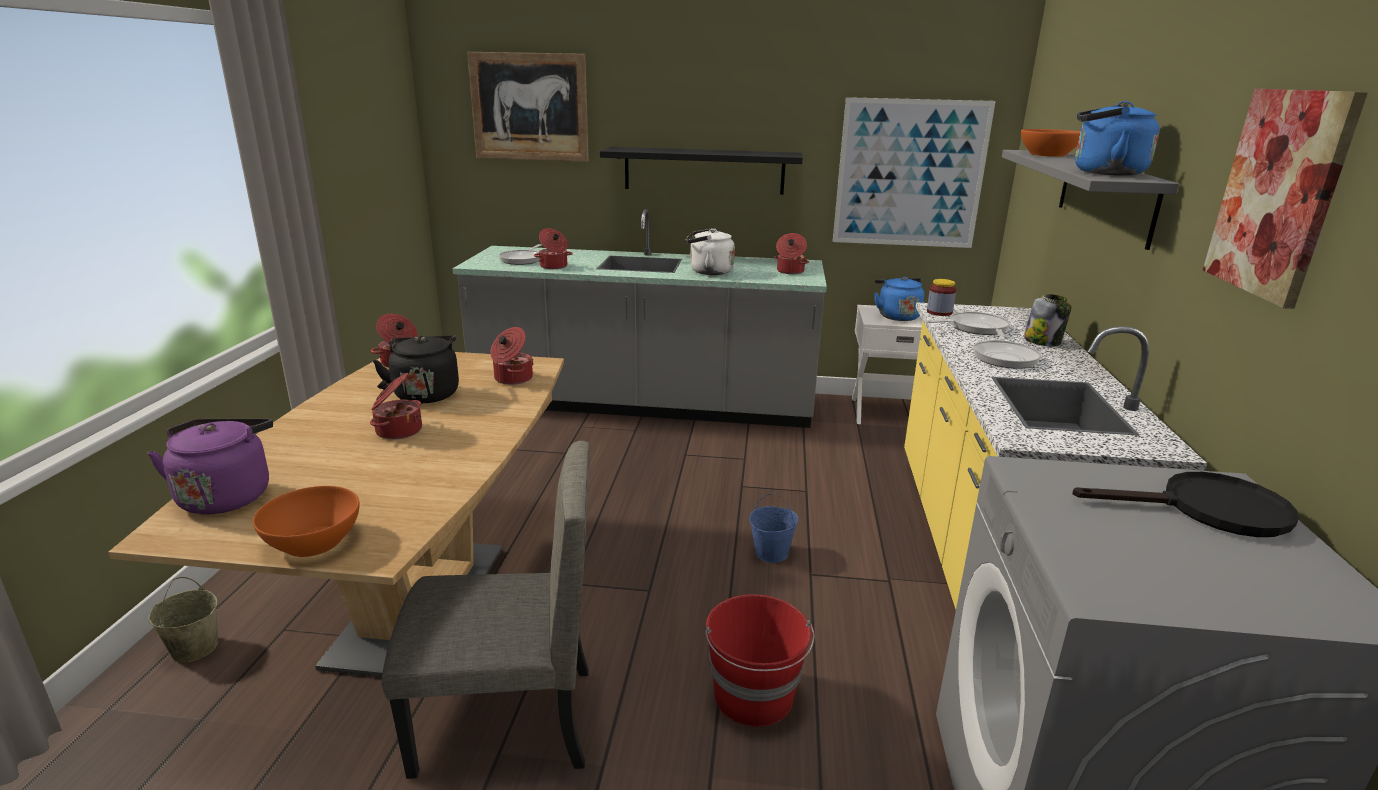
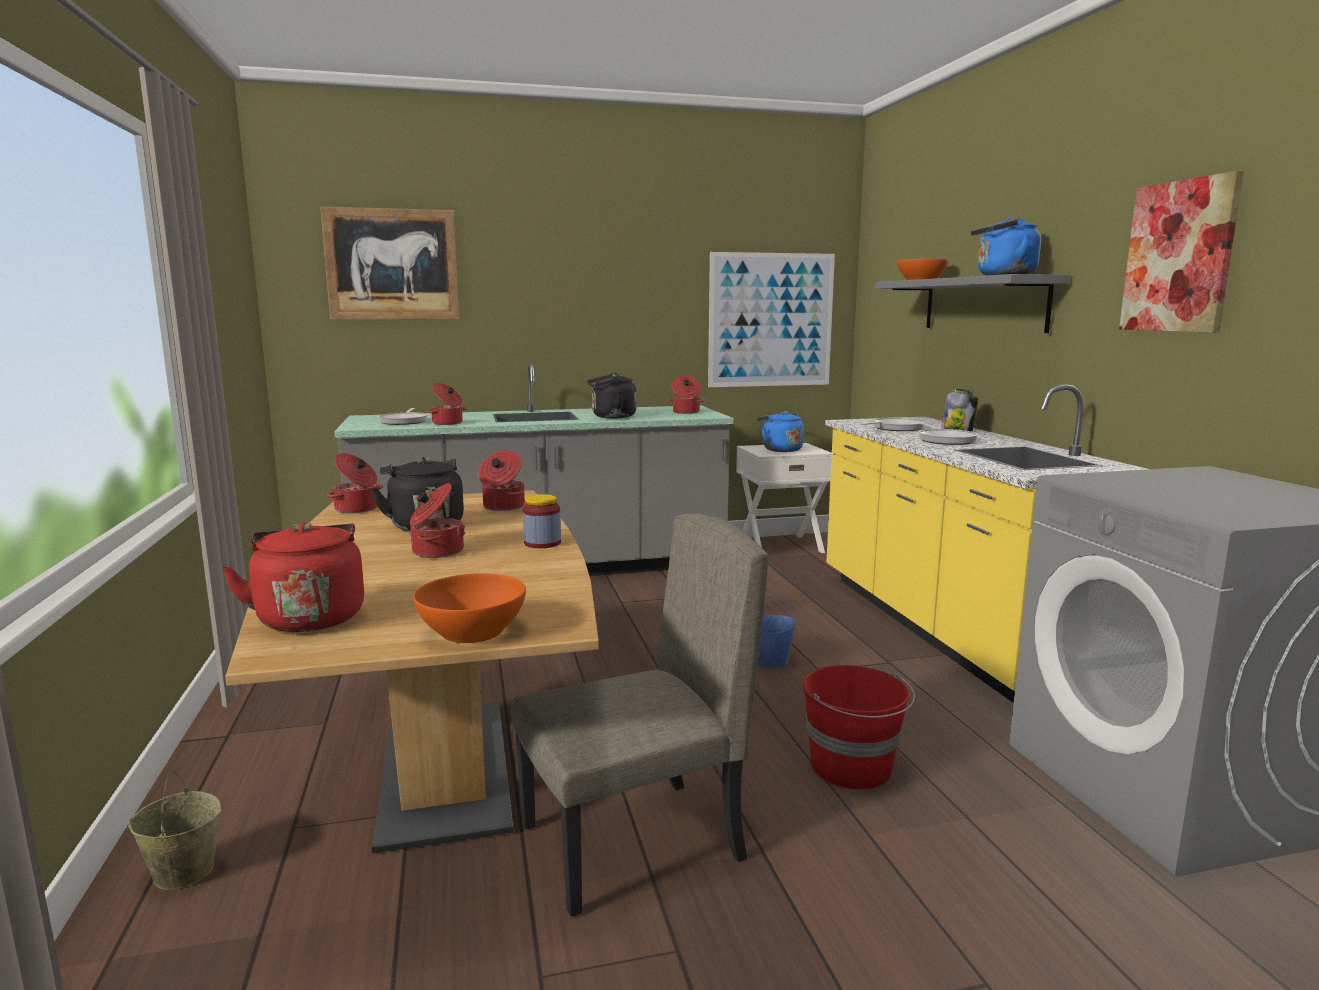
camera: 20 degrees left, 10 degrees down
(227, 495) = (310, 617): purple kettle -> red kettle
(704, 170) = (581, 324): black shelf -> none
(708, 272) = (611, 417): white kettle -> black kettle
(939, 312) = (854, 423): jar -> jar (542, 543)
(1207, 510) = (1219, 481): black frying pan -> none

